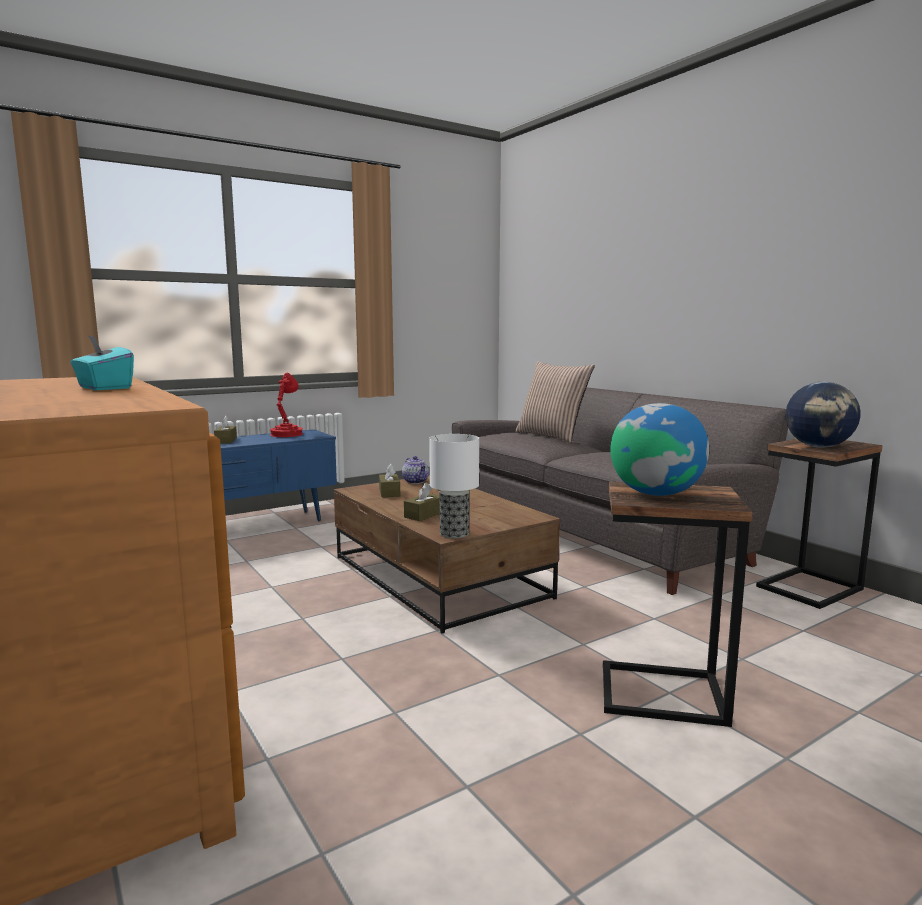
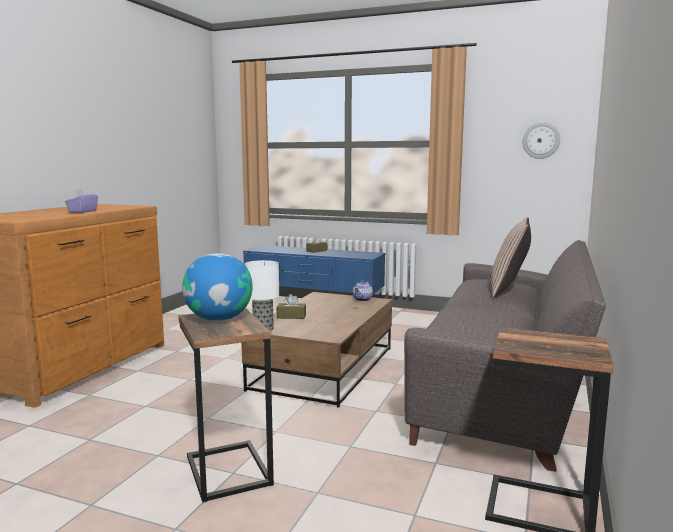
camera: 55 degrees right, 0 degrees up
(104, 388) = (82, 211): turquoise tissue box -> purple tissue box
(287, 434) = (358, 253): red table lamp -> none
(389, 492) = (326, 301): brown tissue box -> none
(457, 285) = (541, 140): none -> wall clock
(819, 447) = (525, 342): globe -> none

